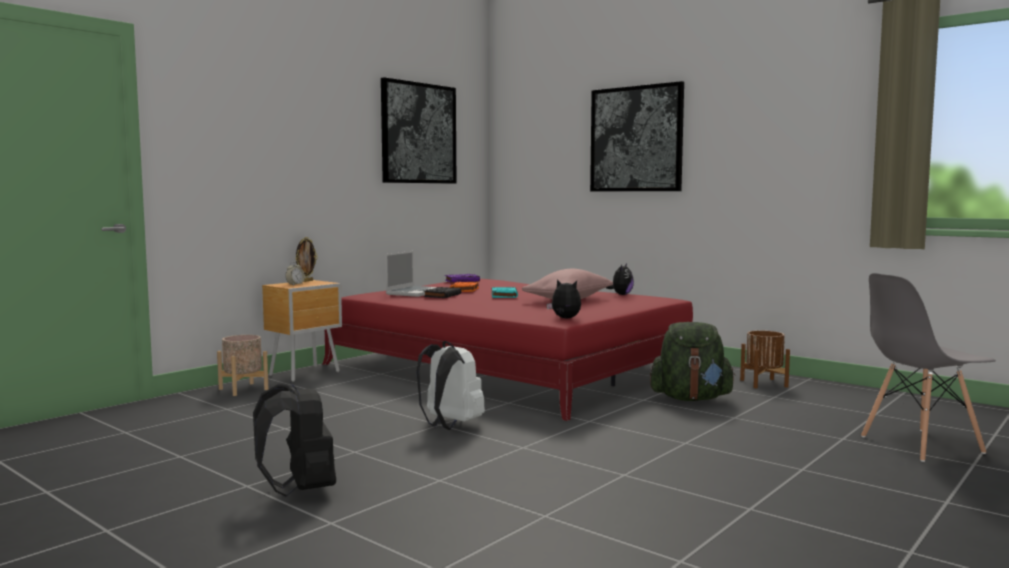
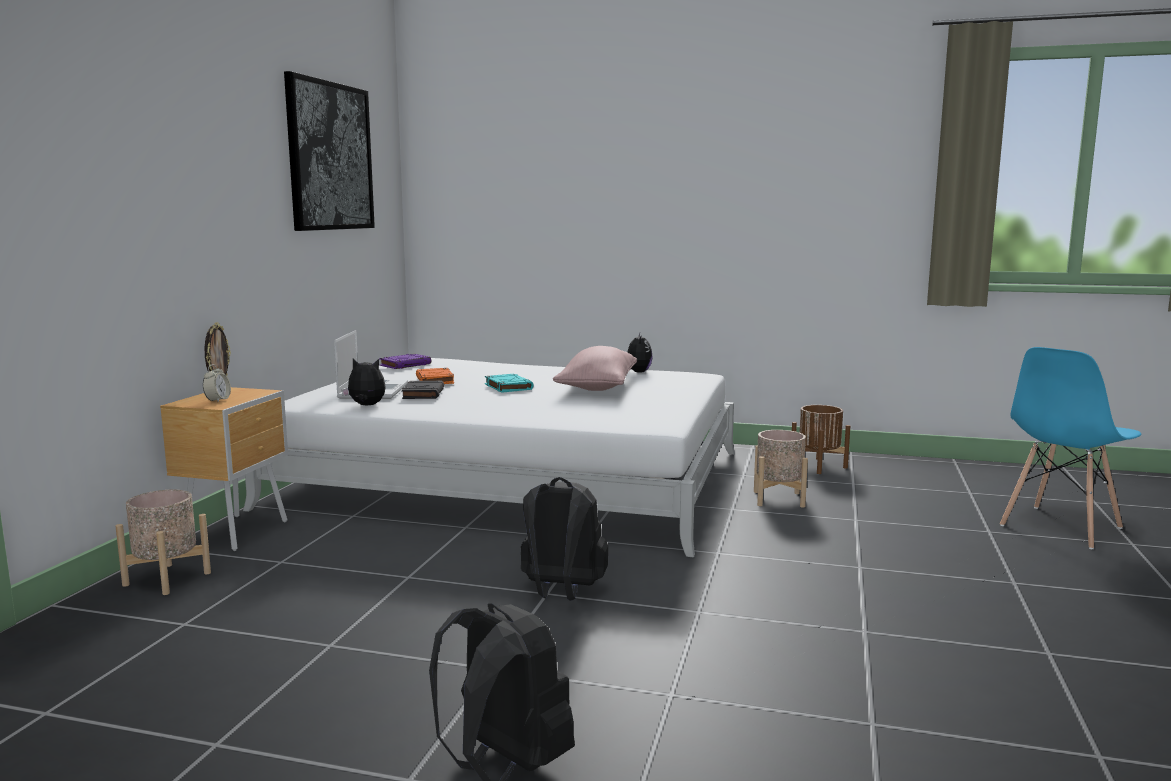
camera: 25 degrees left, 5 degrees up
(449, 425) = (561, 592): white backpack -> black backpack
(511, 366) = (515, 479): red bed -> white bed
(565, 318) = (655, 421): plush toy -> plush toy (366, 406)
(636, 139) = (627, 172): picture -> none
(691, 398) = (778, 499): green backpack -> beige planter
(920, 445) = (1060, 527): grey chair -> blue chair

